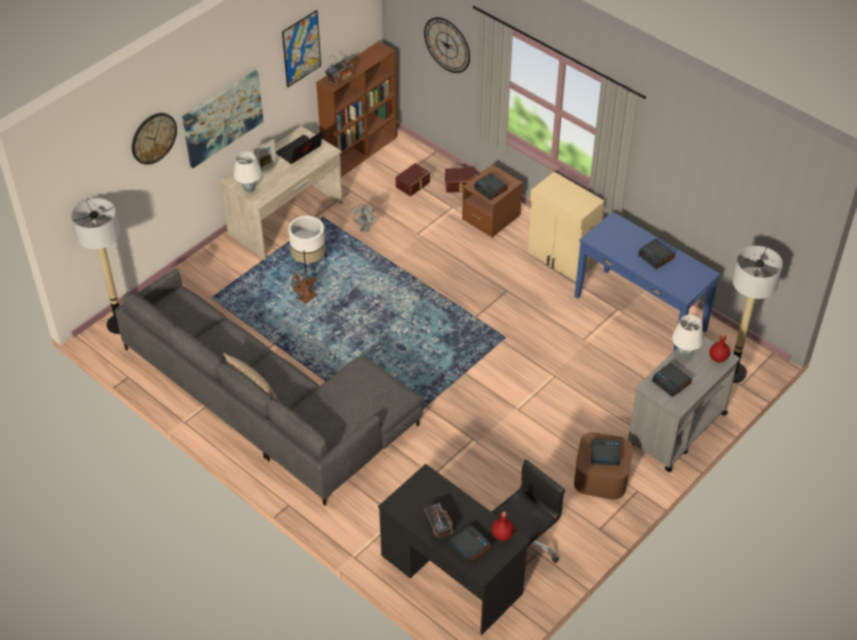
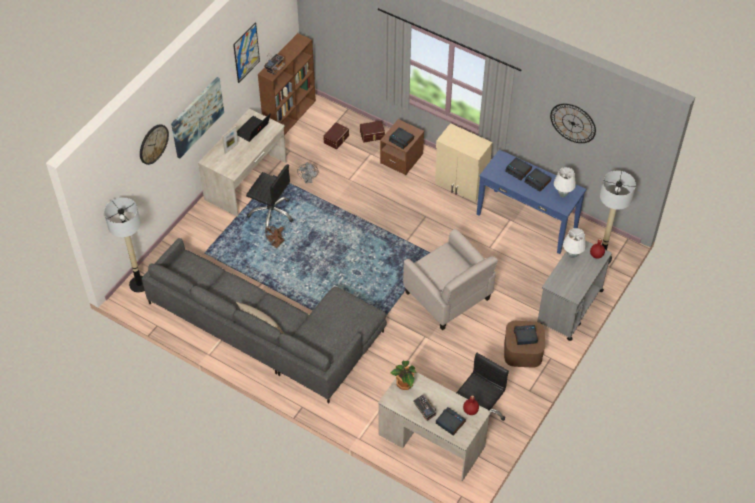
camera: 10 degrees left, 5 degrees up
(249, 189) = (222, 167): white table lamp -> white table lamp (563, 194)
(308, 261) = (271, 213): white planter -> black office chair
(419, 487) = (404, 384): none -> potted plant
(447, 45) = (355, 34): wall clock -> wall clock (573, 123)
(451, 574) = (431, 440): black desk -> beige desk
(515, 393) = (448, 296): none -> beige armchair
(671, 382) = (567, 278): alarm clock -> alarm clock (518, 170)

